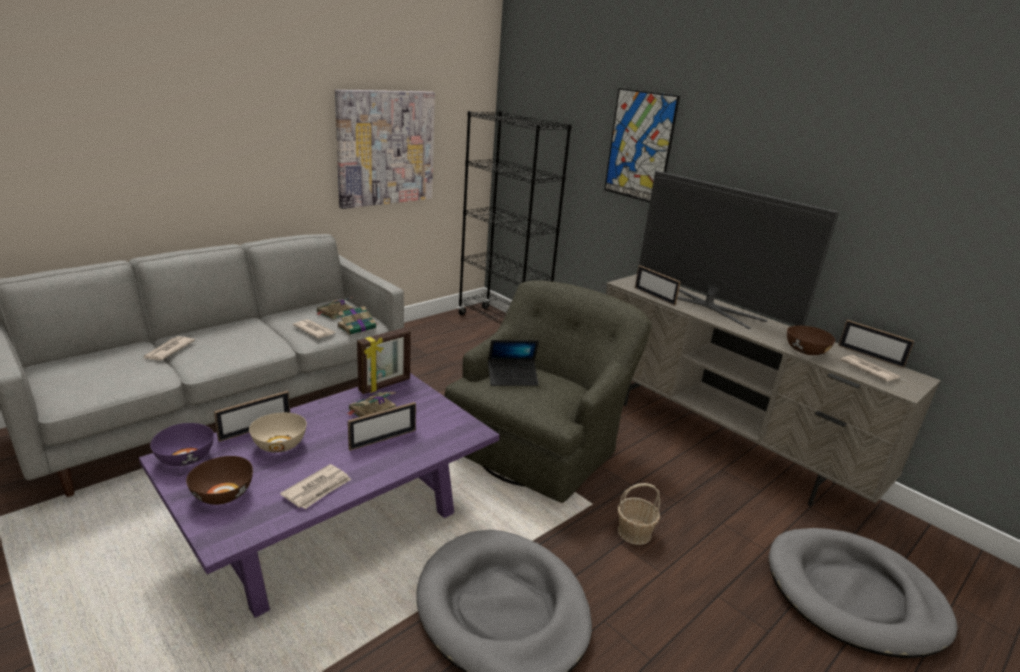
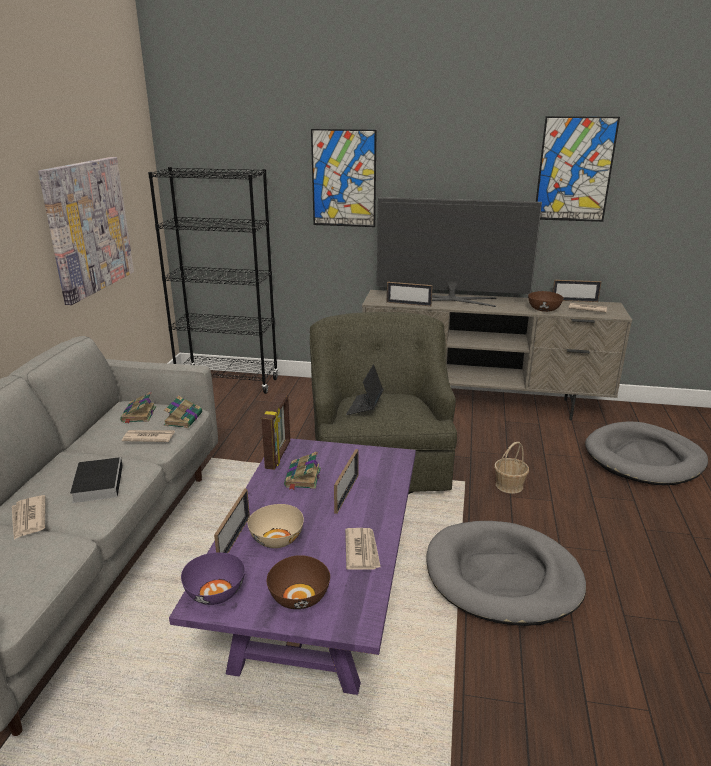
camera: 35 degrees left, 0 degrees up
(237, 346) = (98, 482): none -> book
(512, 378) = (365, 407): laptop -> laptop turned 150 degrees clockwise
(909, 179) = (574, 170): none -> picture

